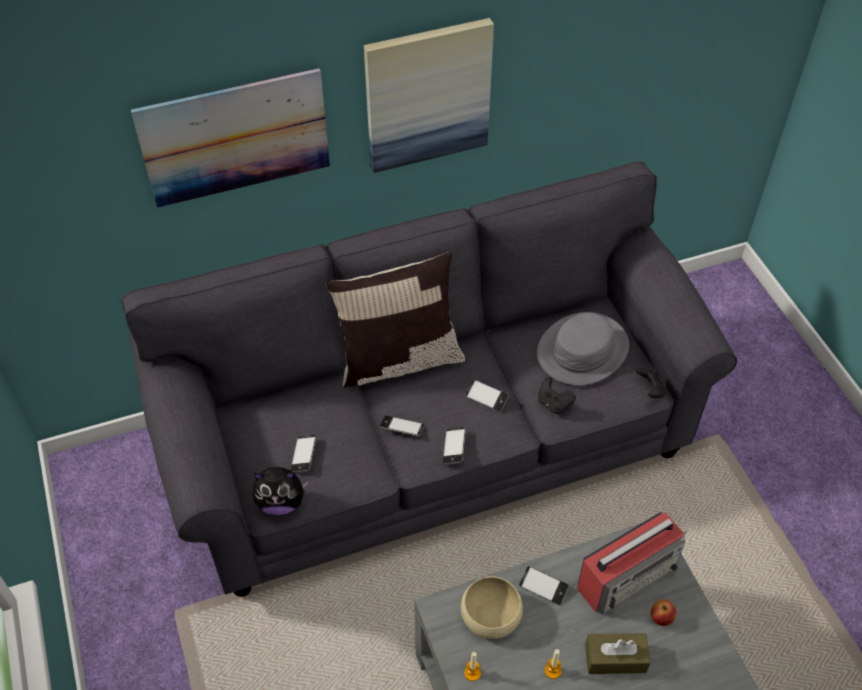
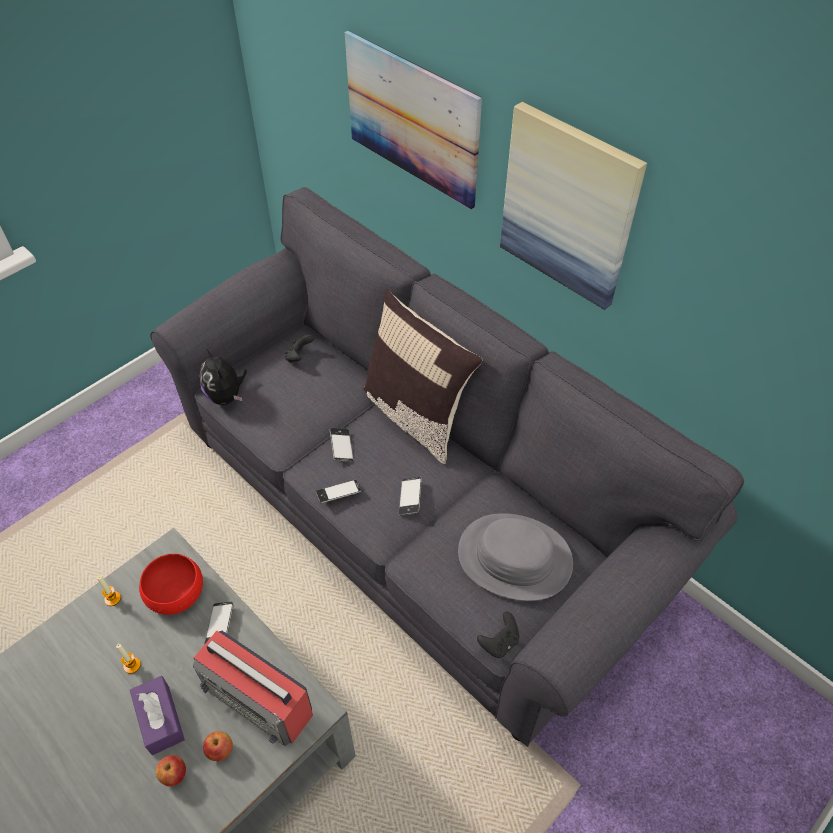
camera: 65 degrees right, 0 degrees up
(303, 456) = (276, 391): phone -> none
(491, 615) = (175, 592): beige bowl -> red bowl
(553, 404) = (429, 555): black game controller -> black game controller (299, 357)
(615, 658) = (160, 719): brown tissue box -> purple tissue box
(669, 659) = (174, 774): none -> apple

